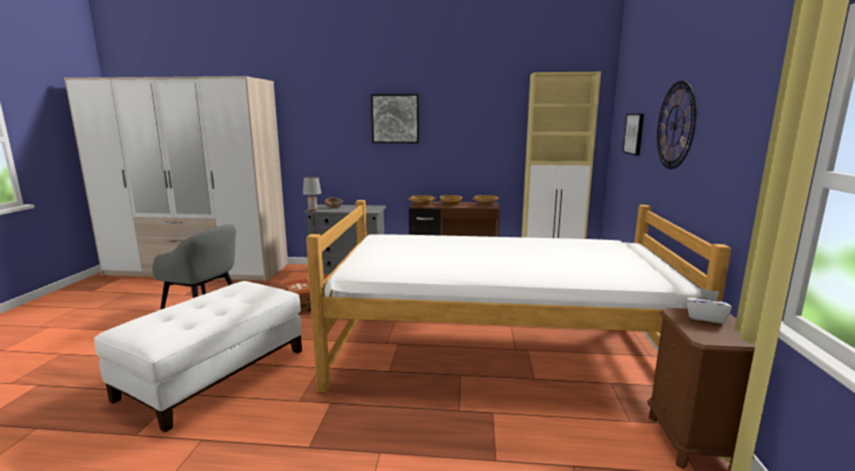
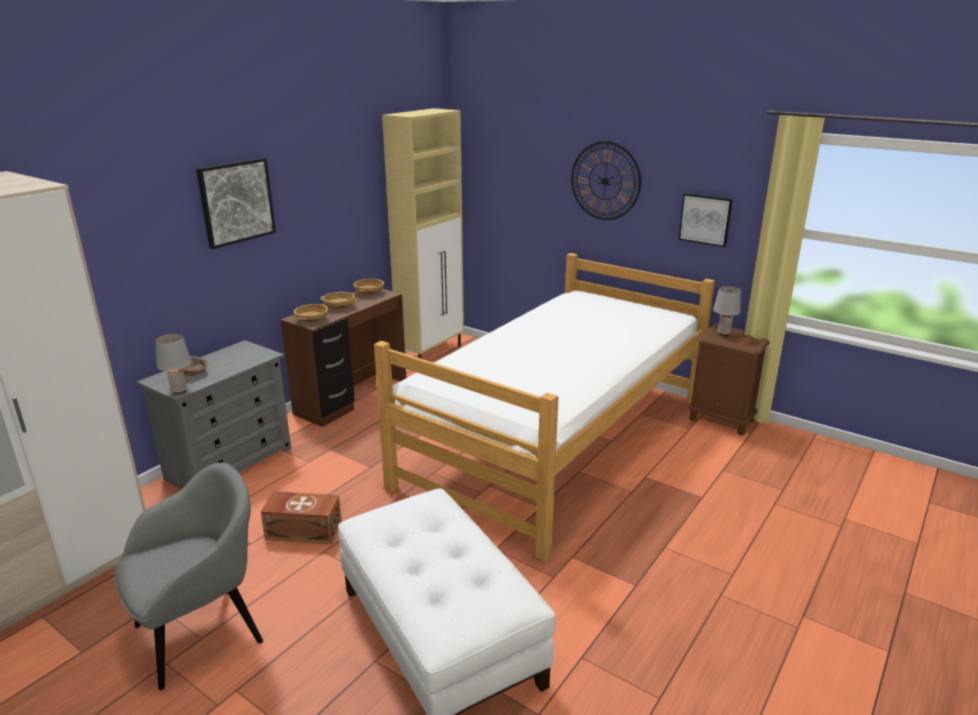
camera: 60 degrees left, 10 degrees up
(634, 134) = (518, 180): picture -> picture (705, 219)
(705, 318) = (723, 333): white tissue box -> grey table lamp

